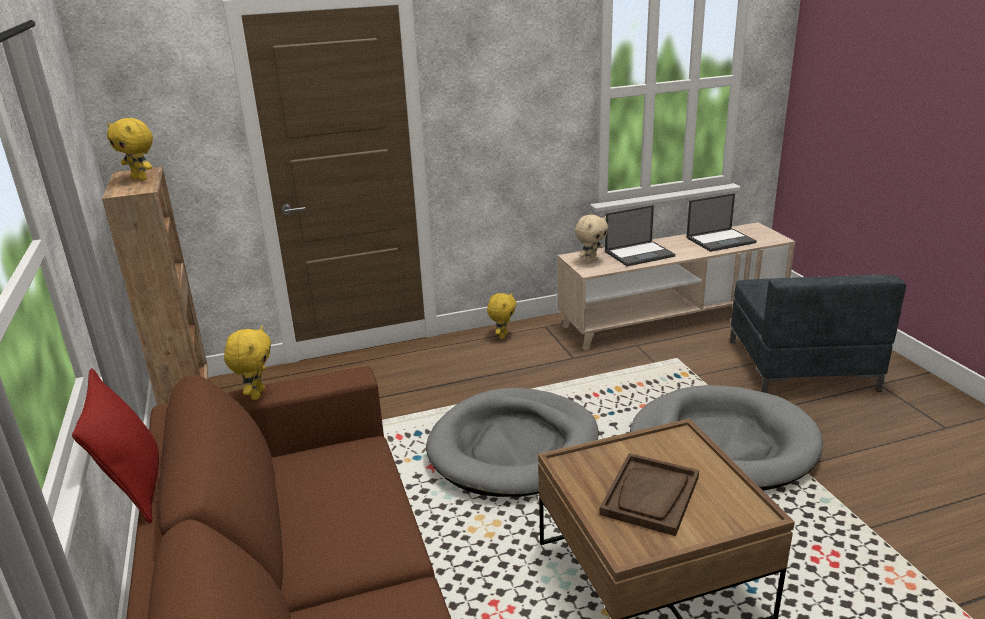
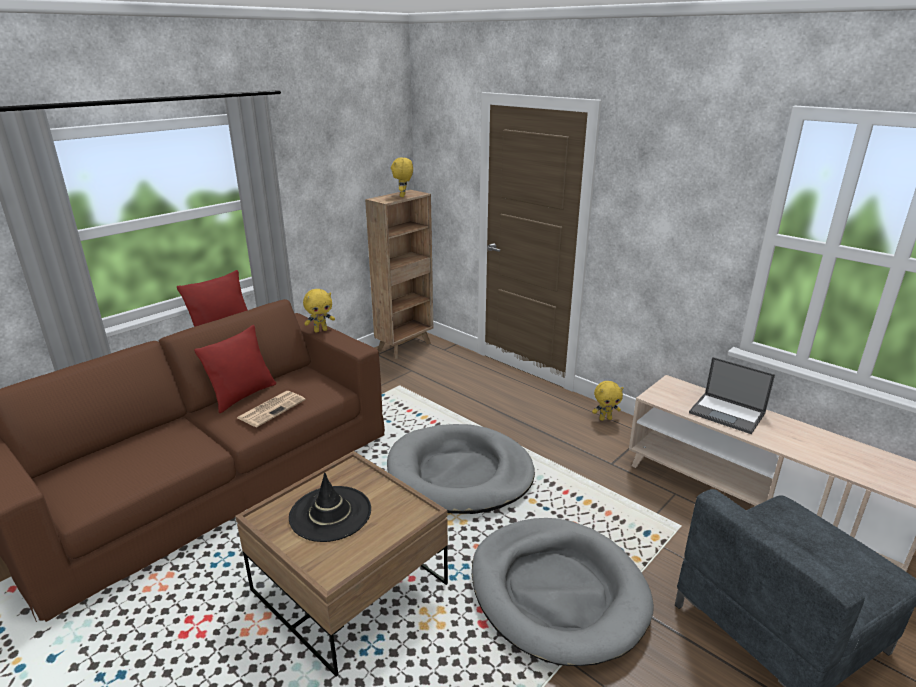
camera: 60 degrees right, 0 degrees up
(288, 532) = (243, 395): none -> red pillow
(361, 508) = (272, 408): none -> newspaper
(590, 261) = (674, 392): beige plush toy -> none
(650, 496) = (330, 514): brown tray -> black hat
(721, 240) = (841, 454): laptop -> none

